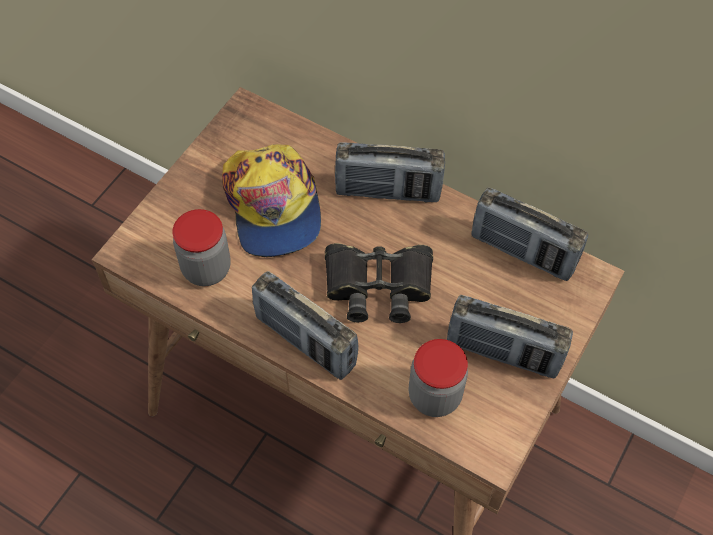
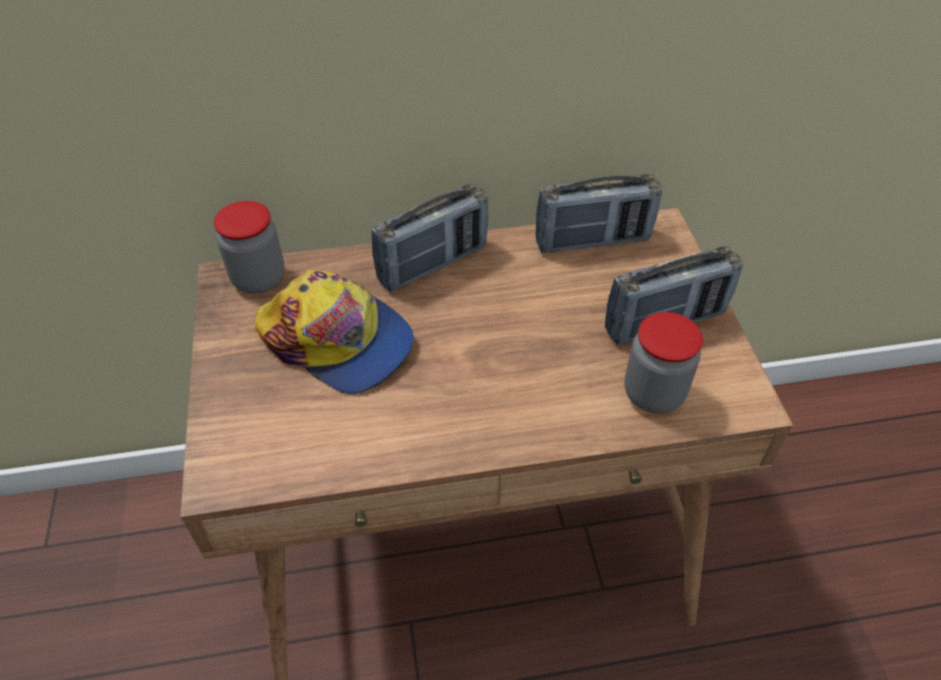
camera: 40 degrees left, 10 degrees down
(206, 268) = (325, 436): jar -> jar (259, 279)
(305, 341) = (494, 432): radio -> none
(378, 285) = (506, 340): black binoculars -> none

